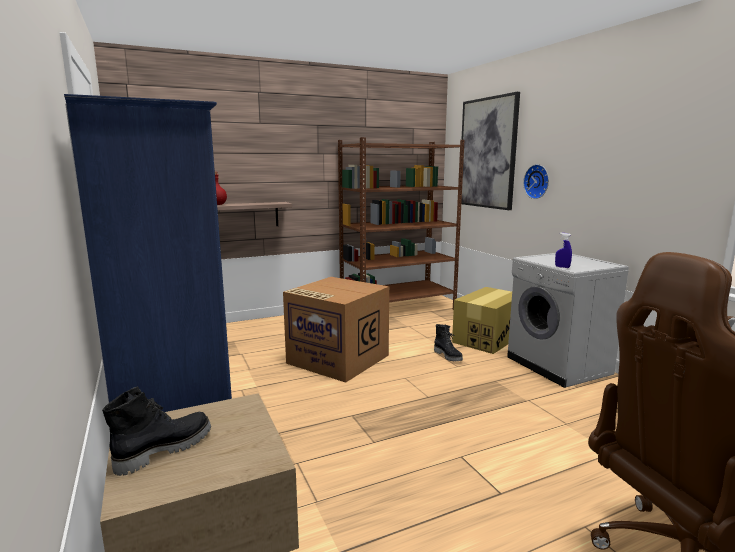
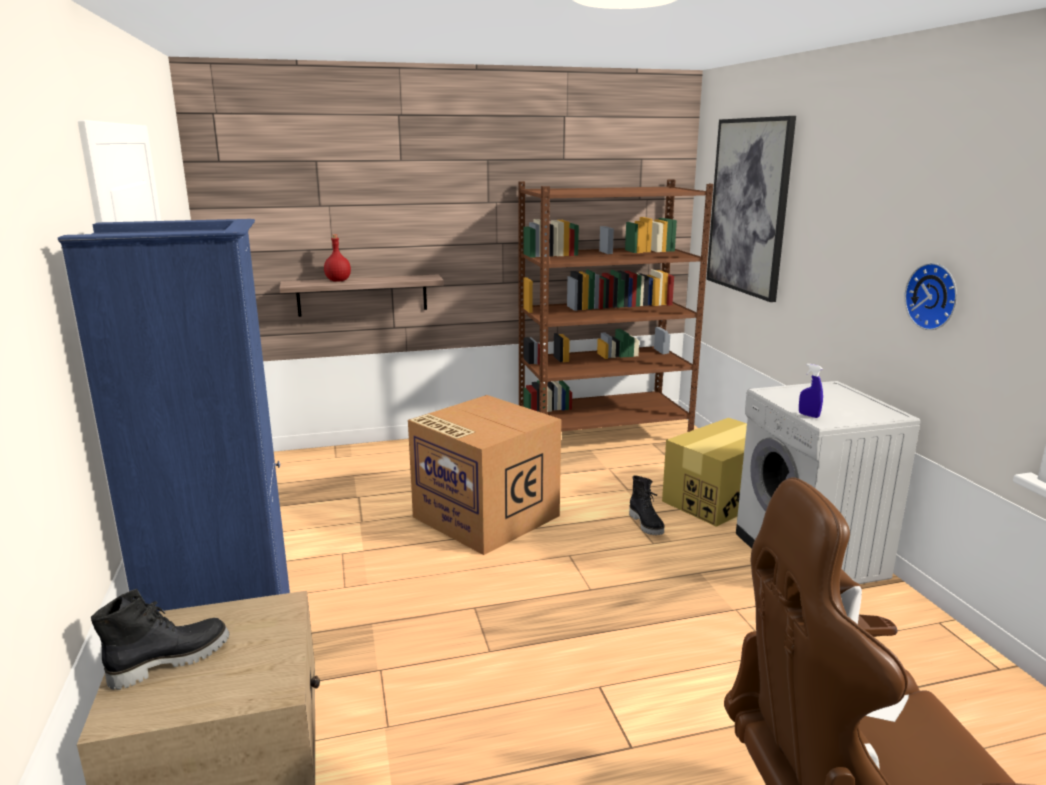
camera: 10 degrees right, 5 degrees up
(538, 181) = (812, 263): wall clock -> wall clock (934, 296)

